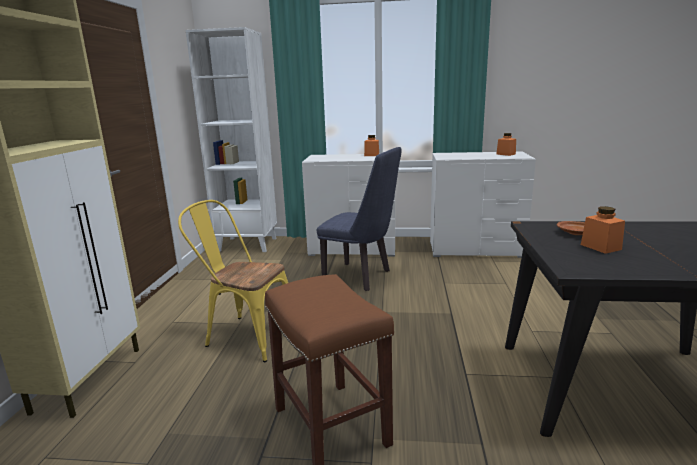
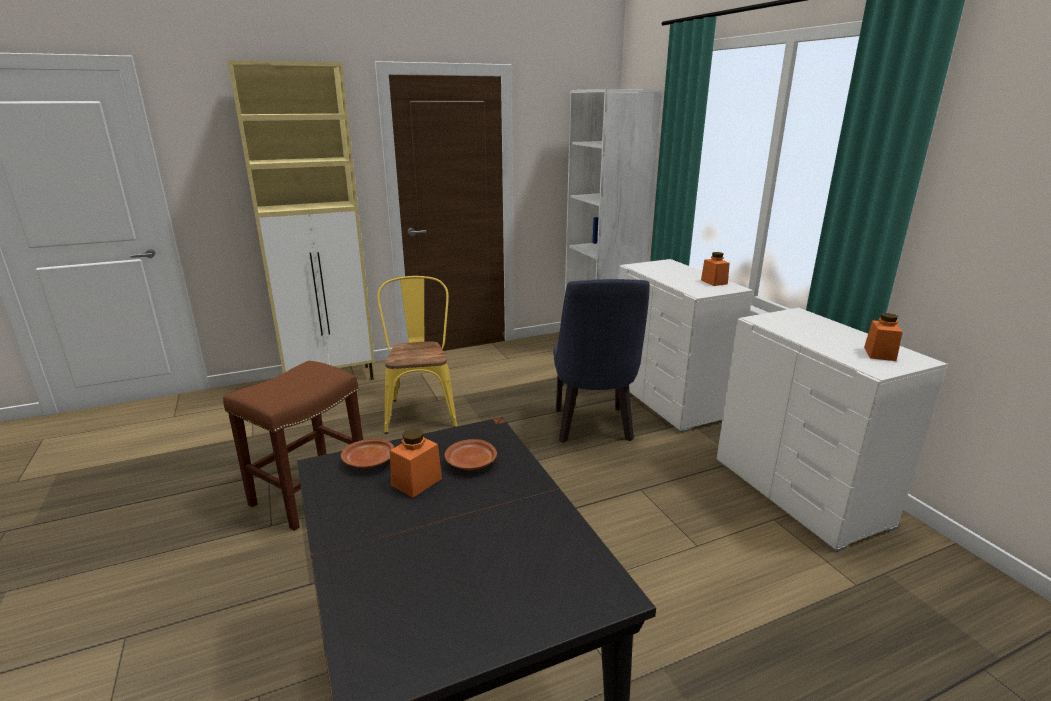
camera: 60 degrees right, 5 degrees up
(568, 256) = (370, 461): none -> brown plate

